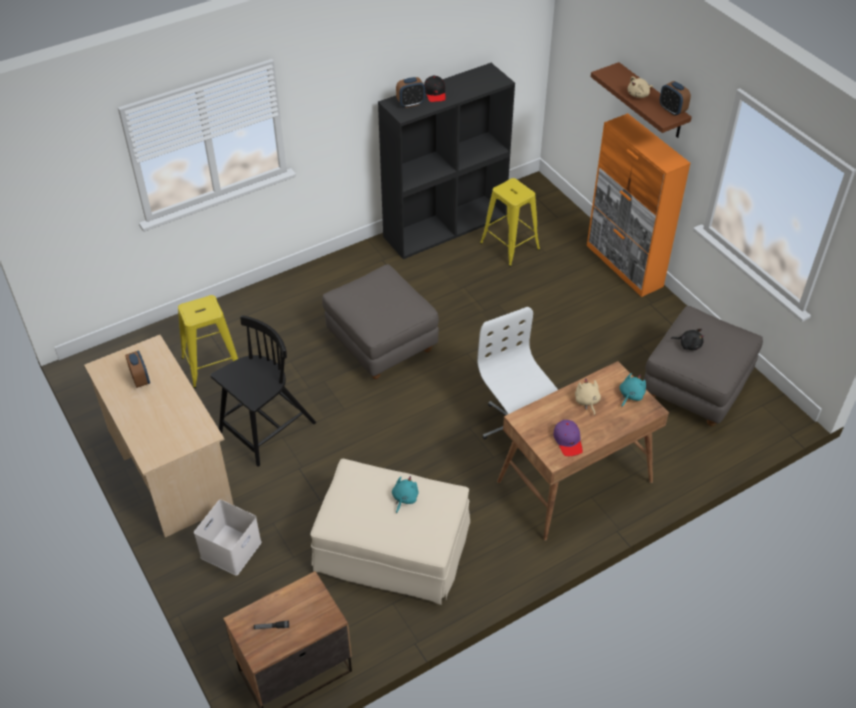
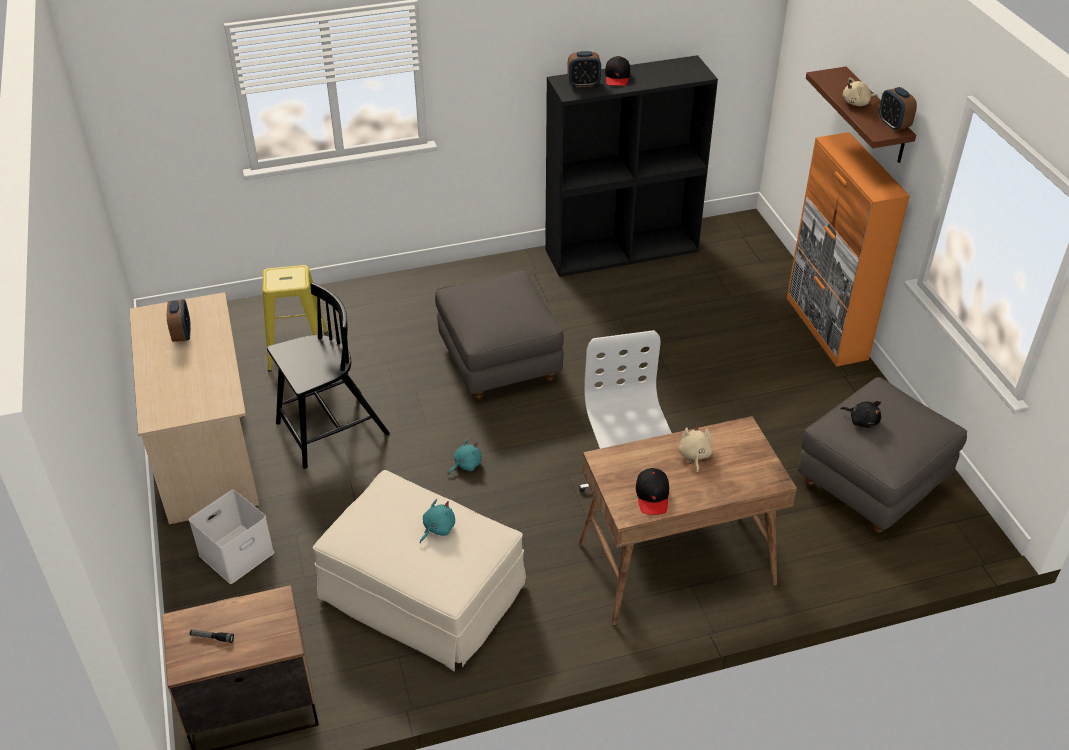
camera: 15 degrees right, 5 degrees down
(509, 246) = (691, 283): yellow stool -> none
(568, 441) = (652, 496): purple cap -> black cap
(630, 395) = (753, 459): turquoise plush toy -> turquoise plush toy (466, 465)

